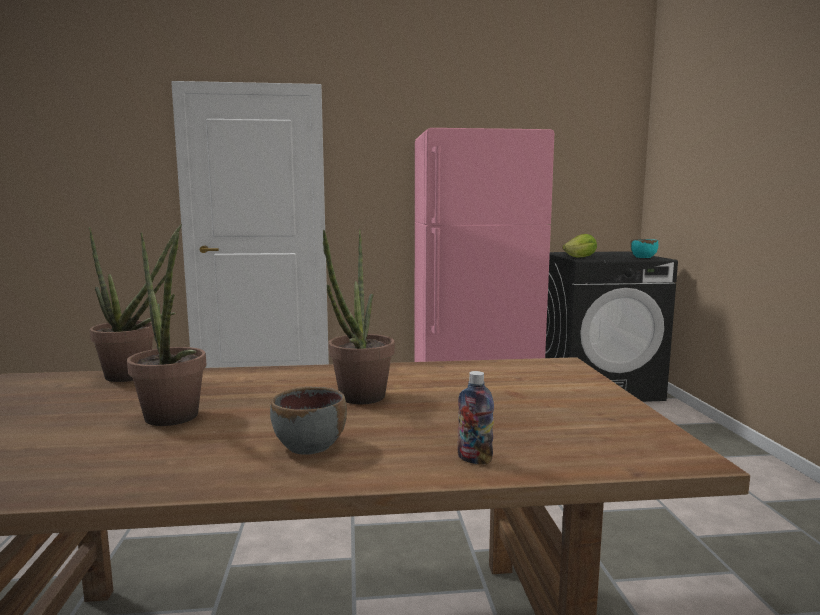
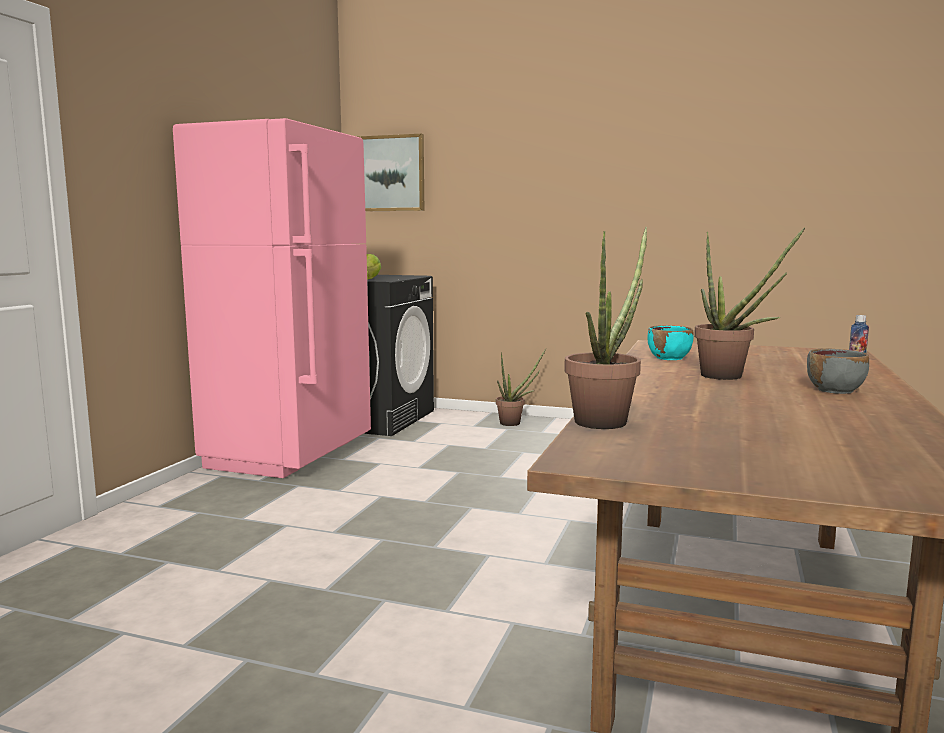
camera: 65 degrees left, 0 degrees up
(174, 420) = (772, 411): potted plant -> potted plant (514, 423)
(643, 257) = (400, 276): turquoise bowl -> turquoise bowl (669, 358)
(671, 153) = (390, 173): none -> picture

